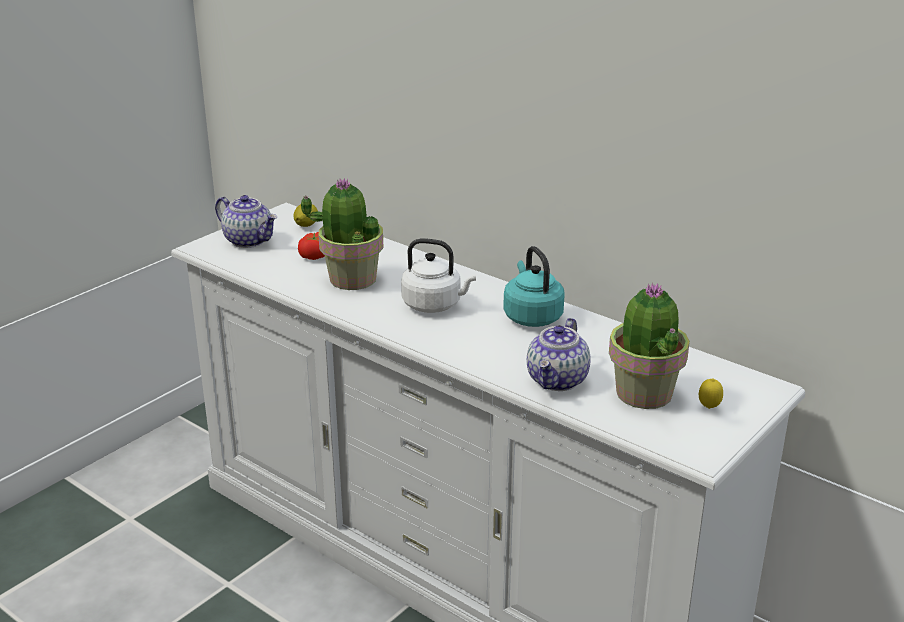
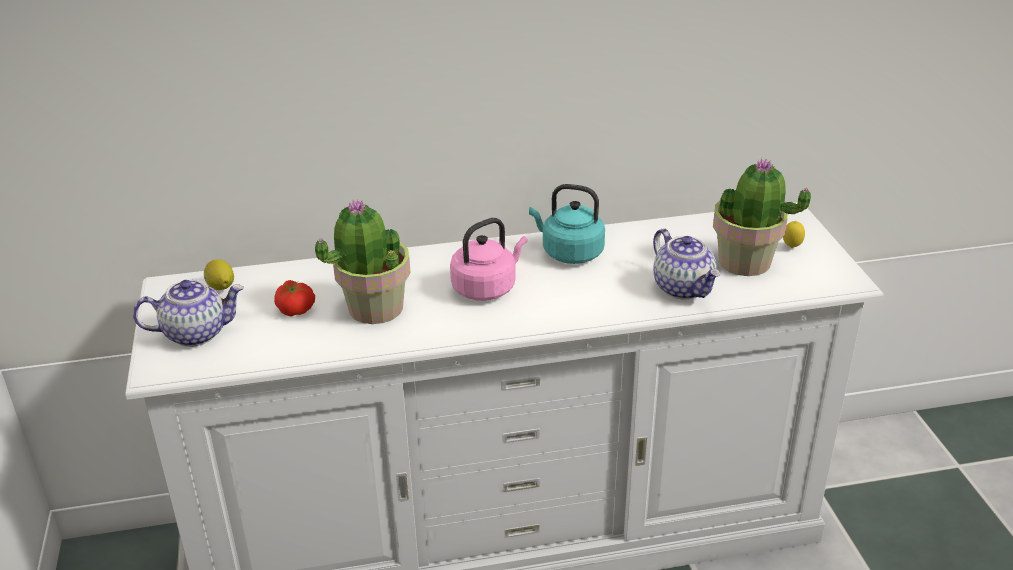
camera: 50 degrees left, 5 degrees up
(435, 305) = (487, 288): white kettle -> pink kettle

